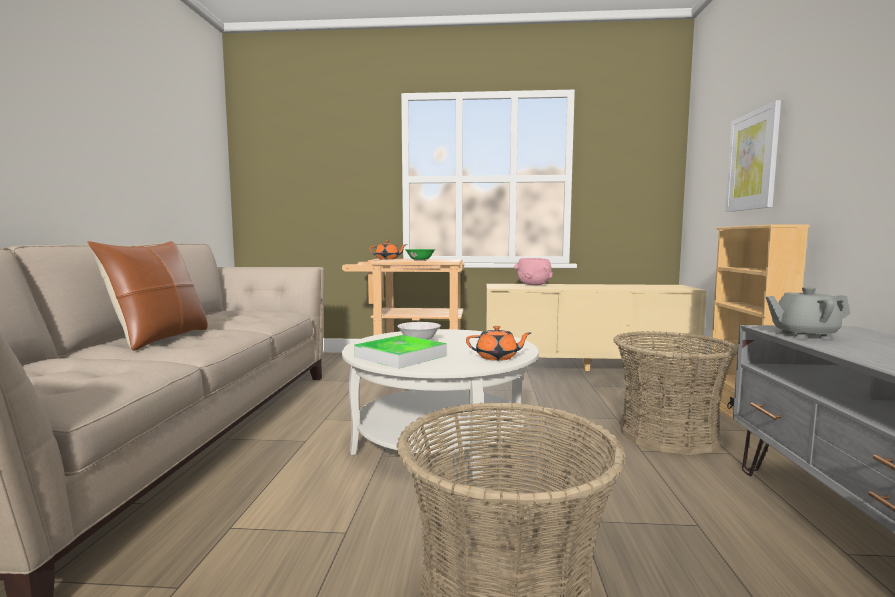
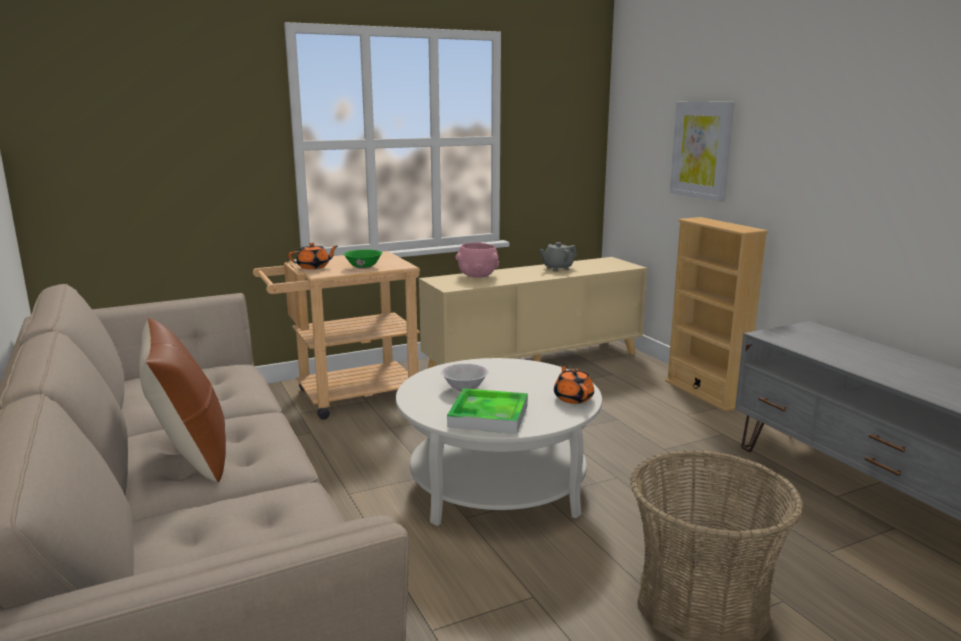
camera: 30 degrees left, 10 degrees up
(497, 357) = (573, 398): orange teapot -> orange teapot turned 75 degrees counterclockwise
(668, 434) = (669, 426): basket -> none
(803, 335) = (796, 342): grey teapot -> grey teapot (557, 268)

